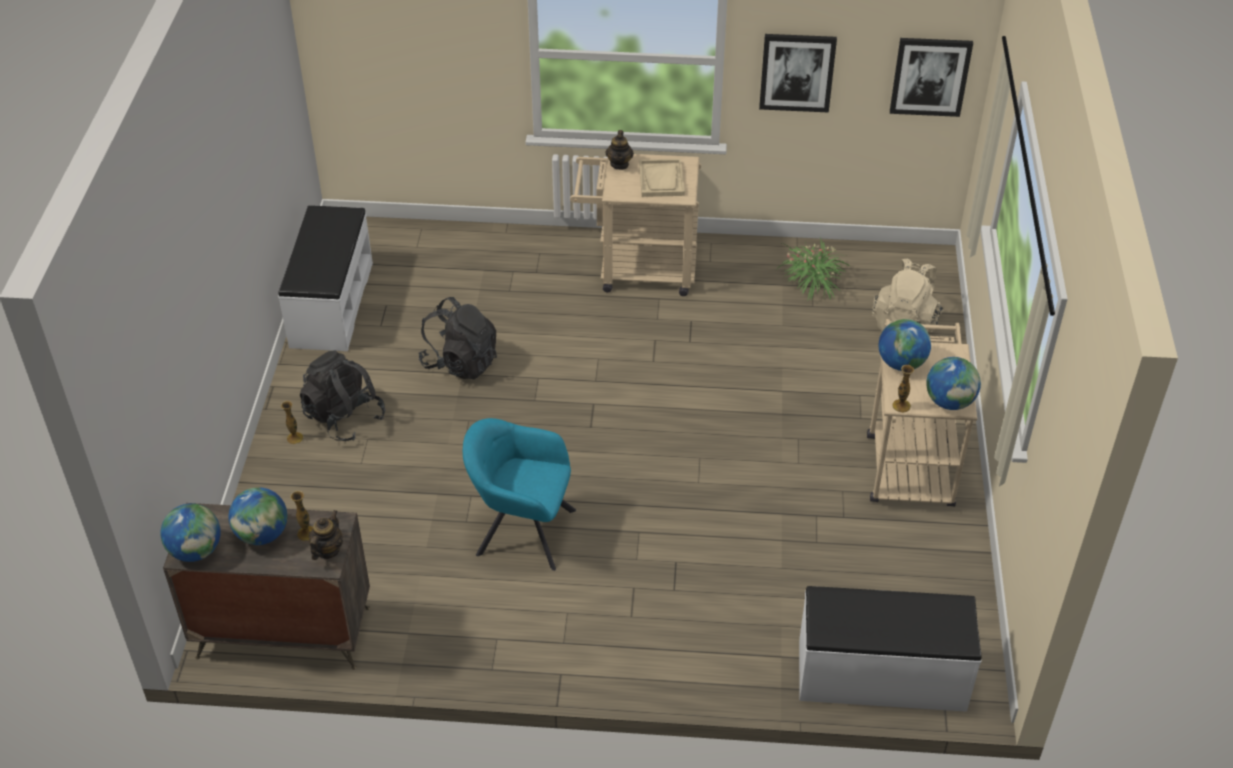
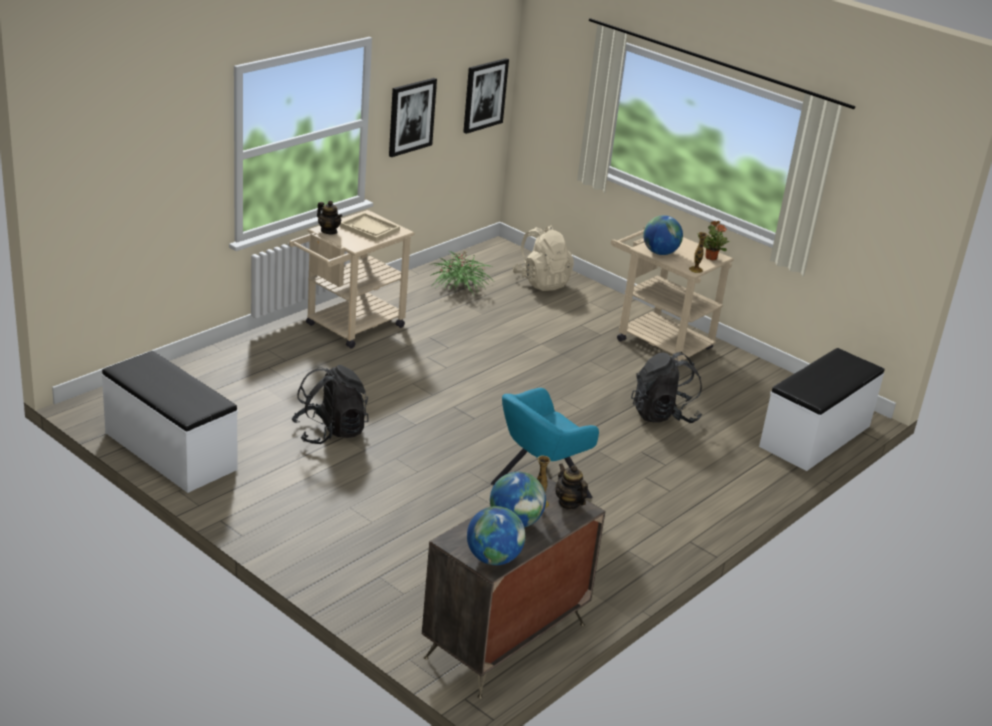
camera: 55 degrees left, 15 degrees down
(295, 438) = (298, 538): vase -> none
(344, 417) = (310, 506): black backpack -> black backpack (663, 415)
(949, 402) = (711, 257): globe -> potted plant

